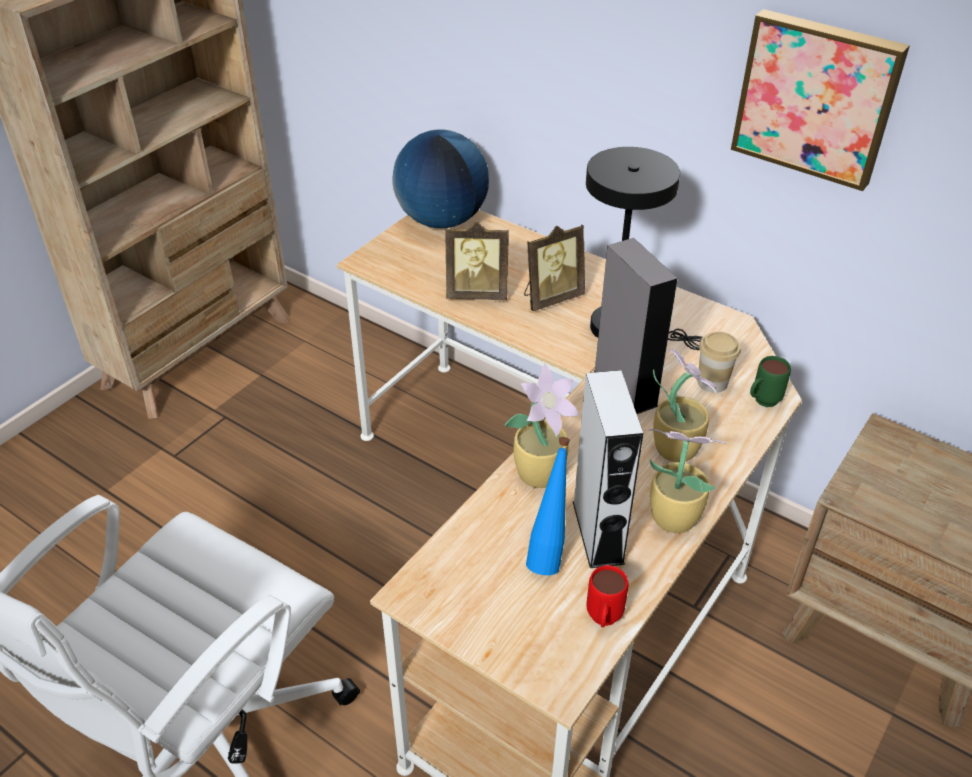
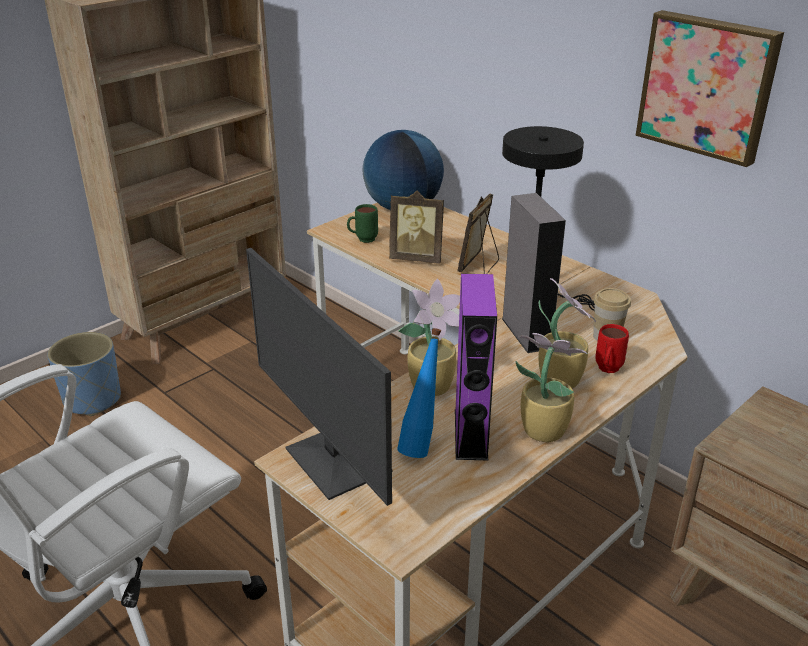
camera: 10 degrees right, 10 degrees down
(90, 476) = (93, 400): none -> blue planter
(461, 589) = (335, 461): none -> monitor
(551, 297) = (479, 266): picture frame -> picture frame turned 135 degrees clockwise
(597, 532) = (470, 433): grey speaker -> purple speaker
(603, 621) = (455, 500): red mug -> red mug (607, 371)
(761, 402) = (648, 355): green mug -> green mug (362, 240)

